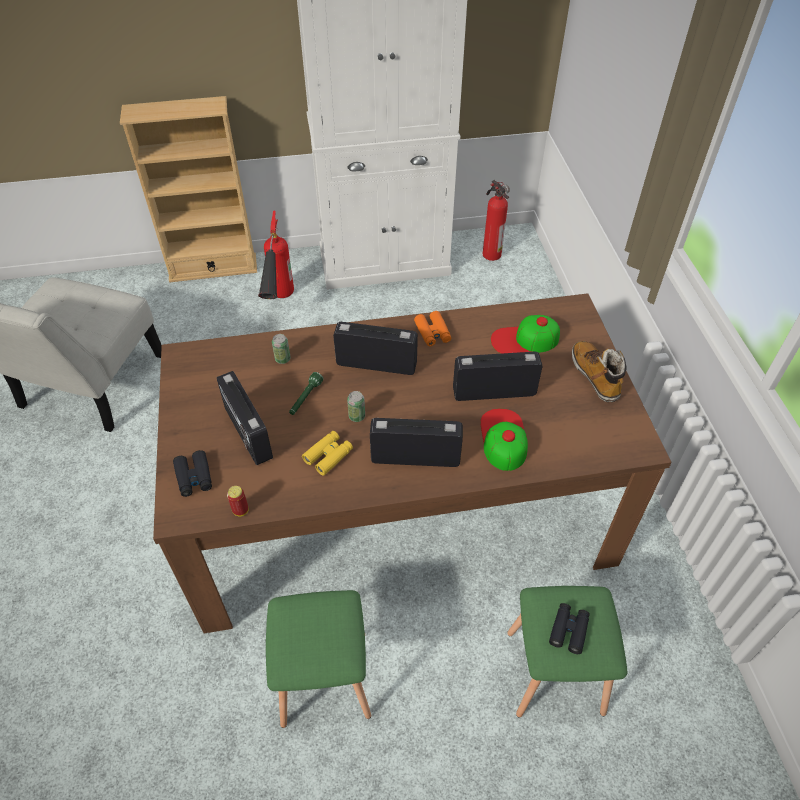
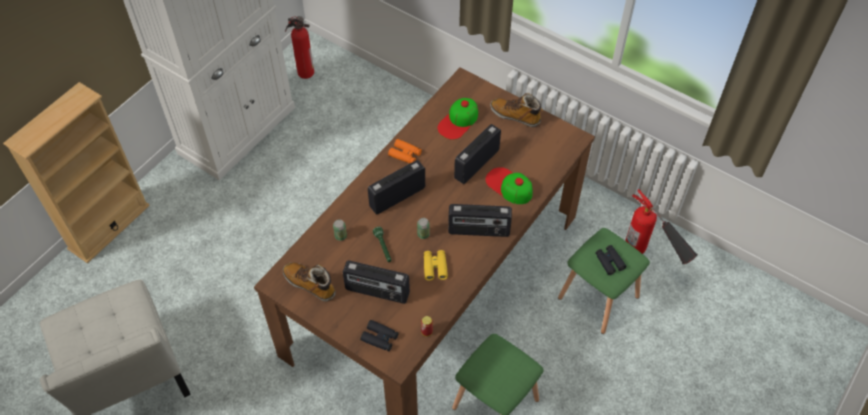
camera: 45 degrees left, 5 degrees up
(203, 379) = (310, 284): none -> boot
(279, 305) = (199, 217): fire extinguisher -> fire extinguisher (651, 260)
(415, 457) = (478, 231): radio -> radio turned 135 degrees counterclockwise

